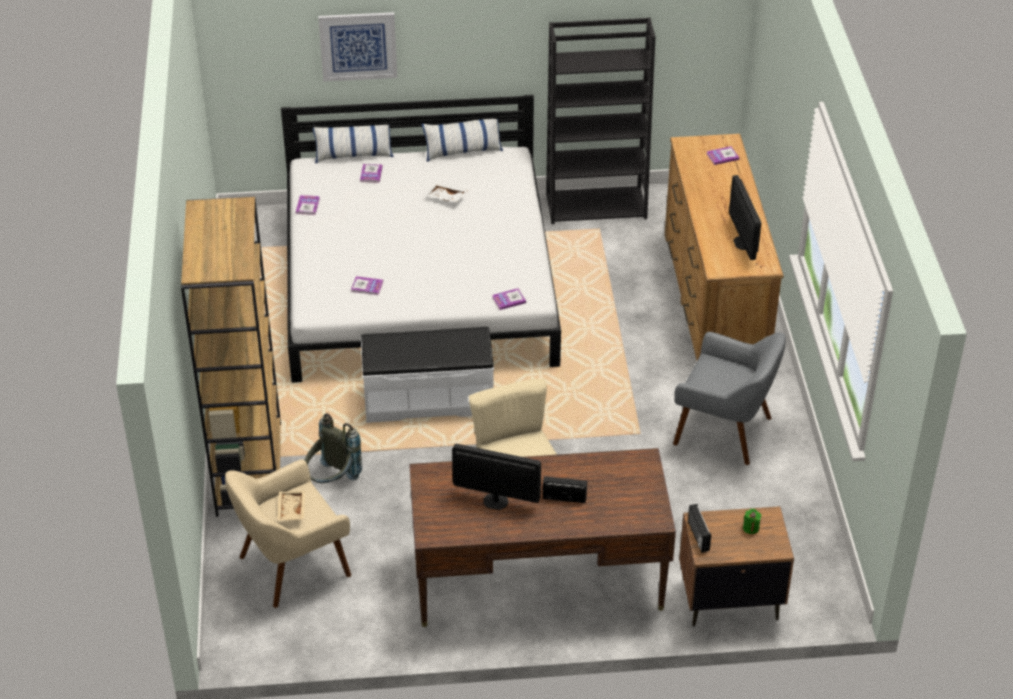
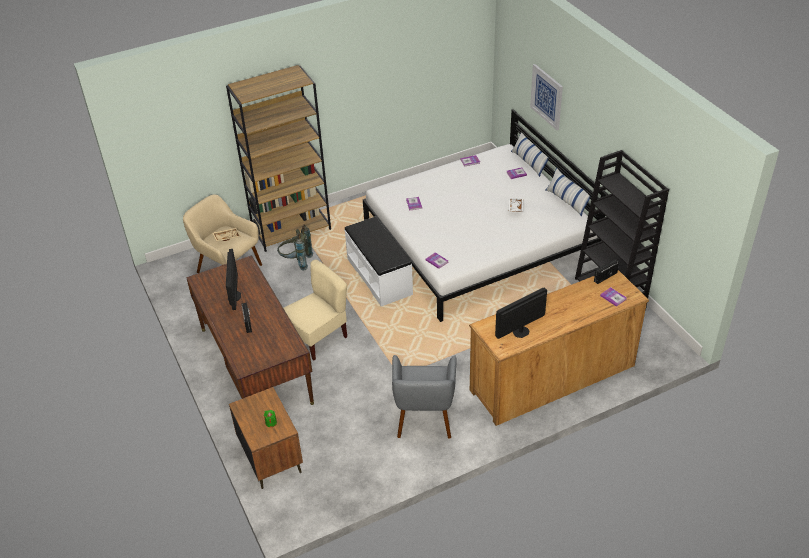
camera: 70 degrees right, 0 degrees up
(697, 536) = (254, 398): radio -> radio (605, 276)

